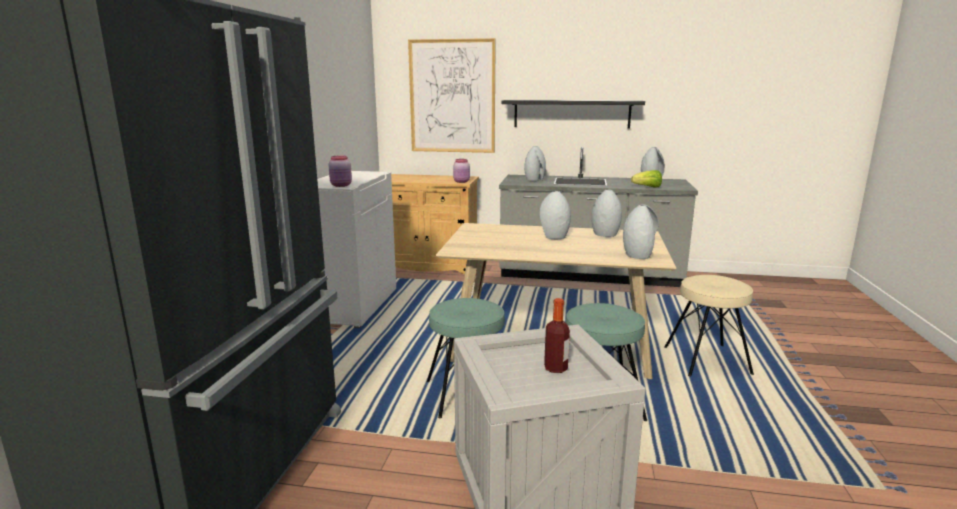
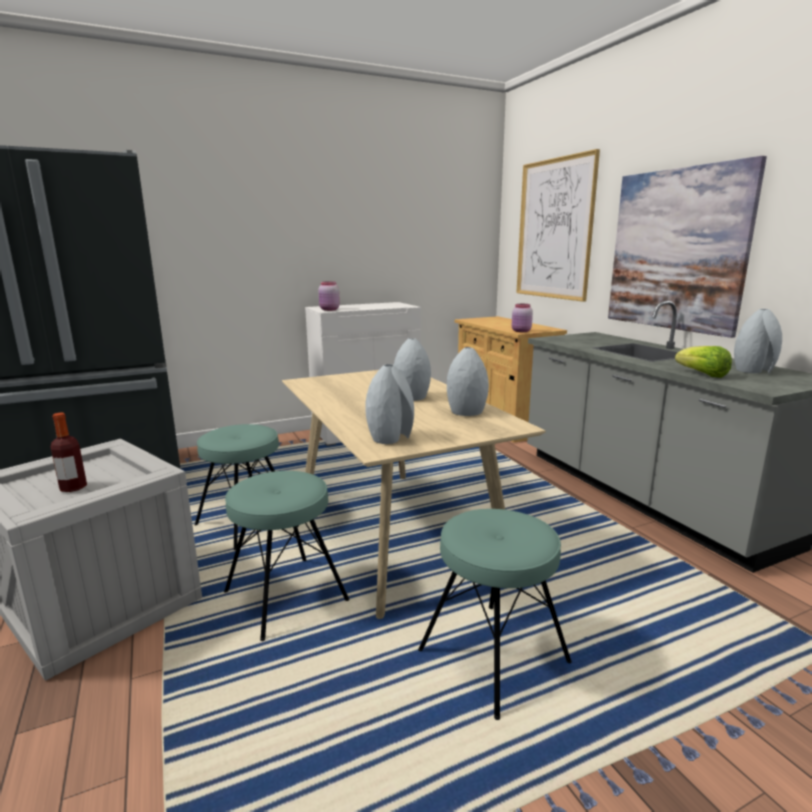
camera: 55 degrees right, 0 degrees up
(535, 180) = (590, 341): grey vase -> none
(571, 114) = (676, 250): black shelf -> picture
(706, 360) = (493, 656): beige stool -> turquoise stool

